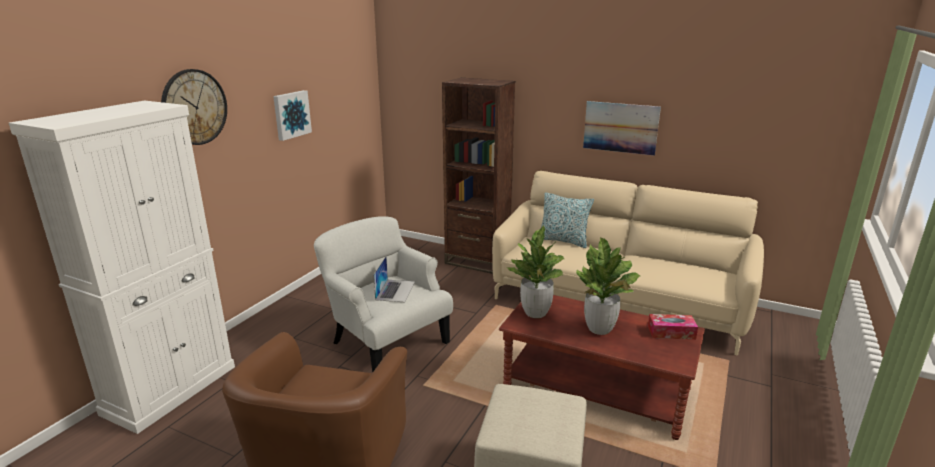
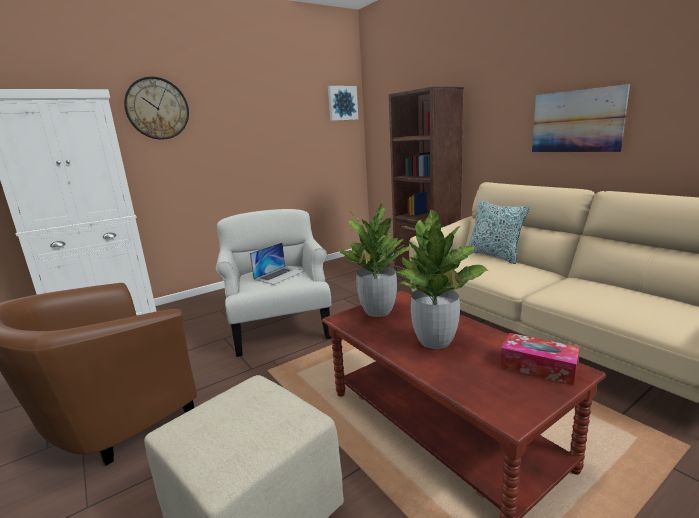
camera: 30 degrees right, 5 degrees down
(291, 114) = (260, 128): picture -> picture (342, 103)

